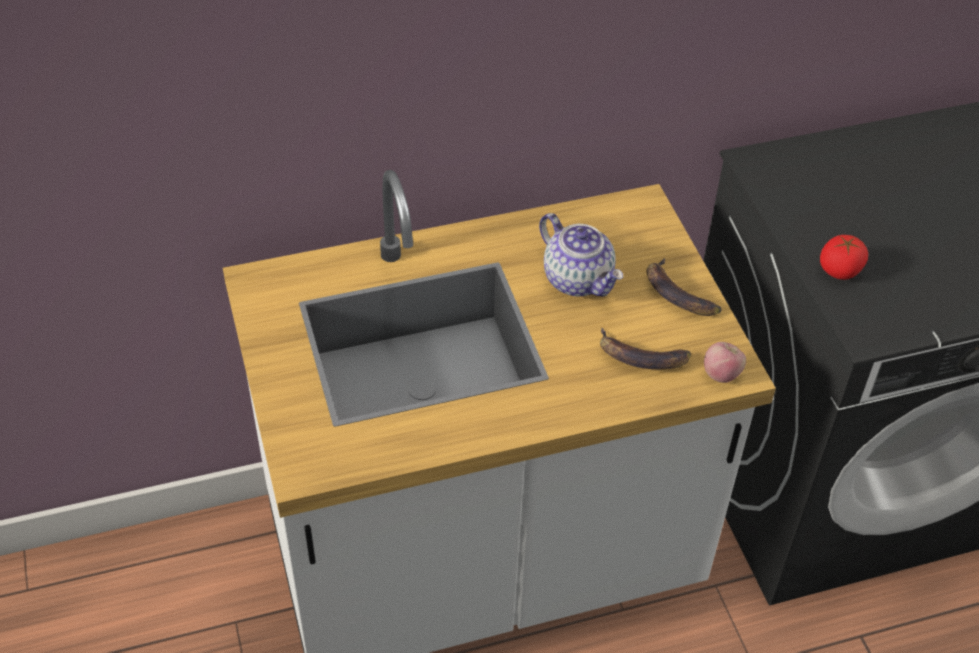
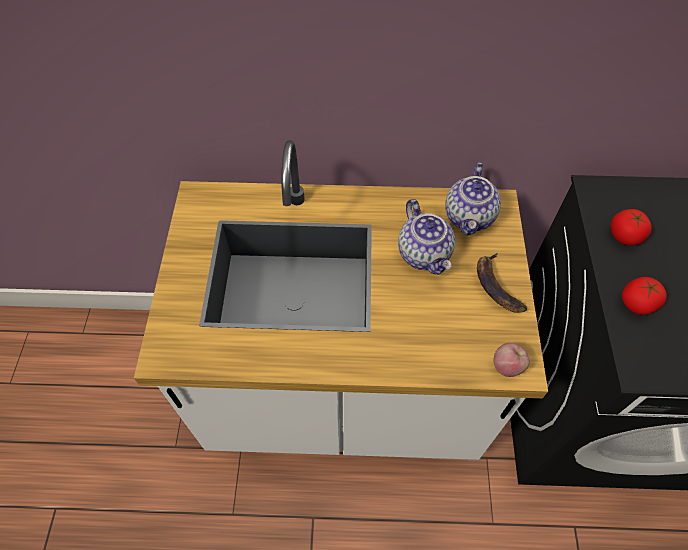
camera: 20 degrees right, 10 degrees up
(616, 227) = (469, 217): none -> teapot
(640, 357) = (447, 333): banana -> none
(802, 203) = (624, 236): none -> tomato

